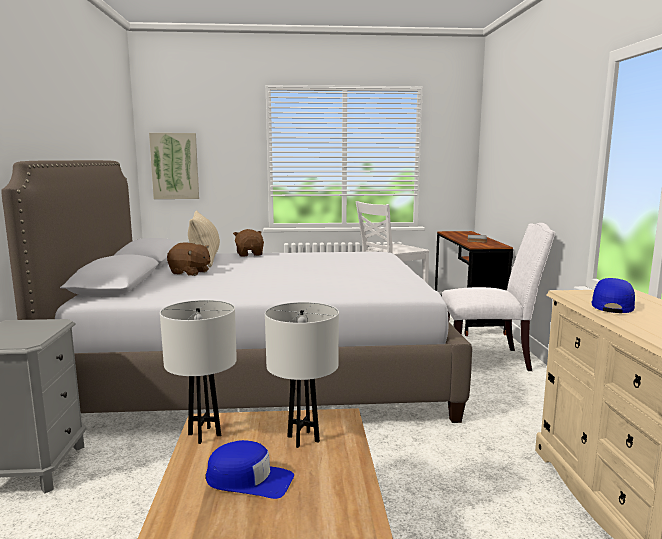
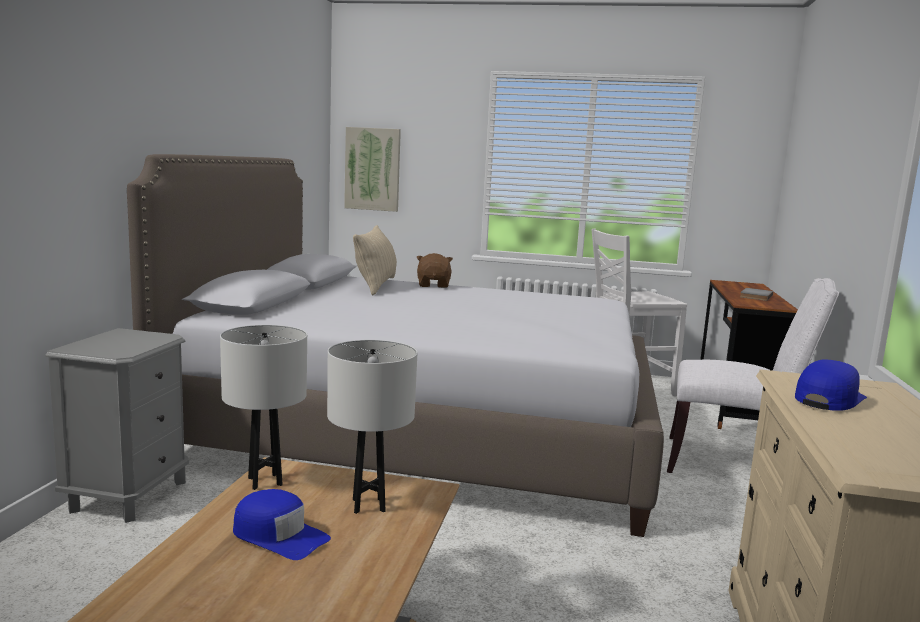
camera: 15 degrees right, 0 degrees up
(190, 272) = (344, 299): brown plush toy -> none

